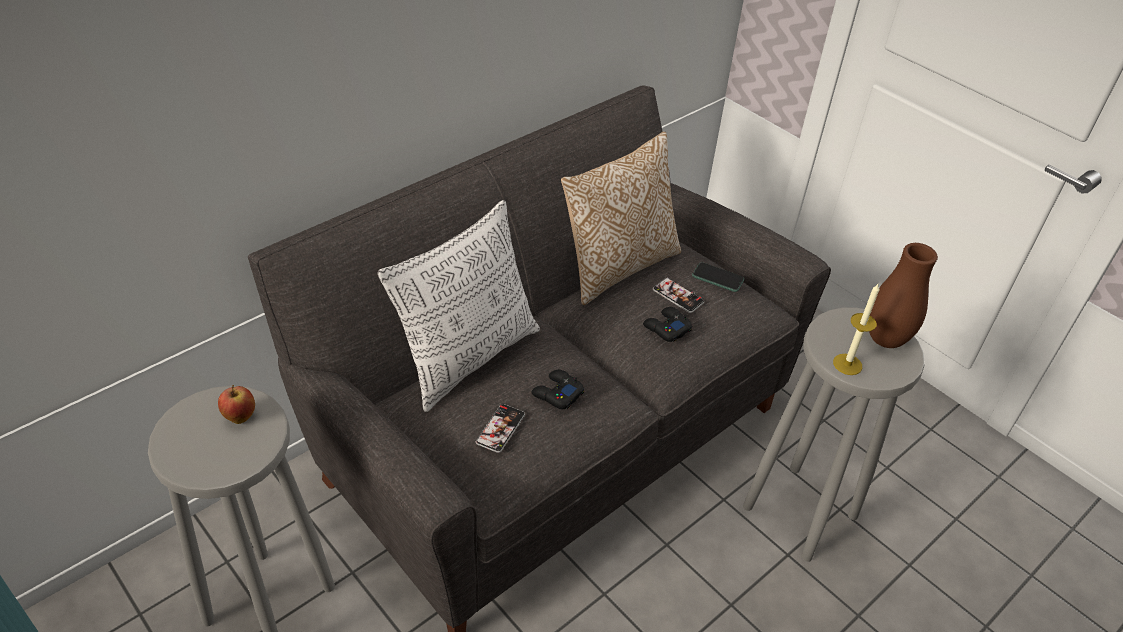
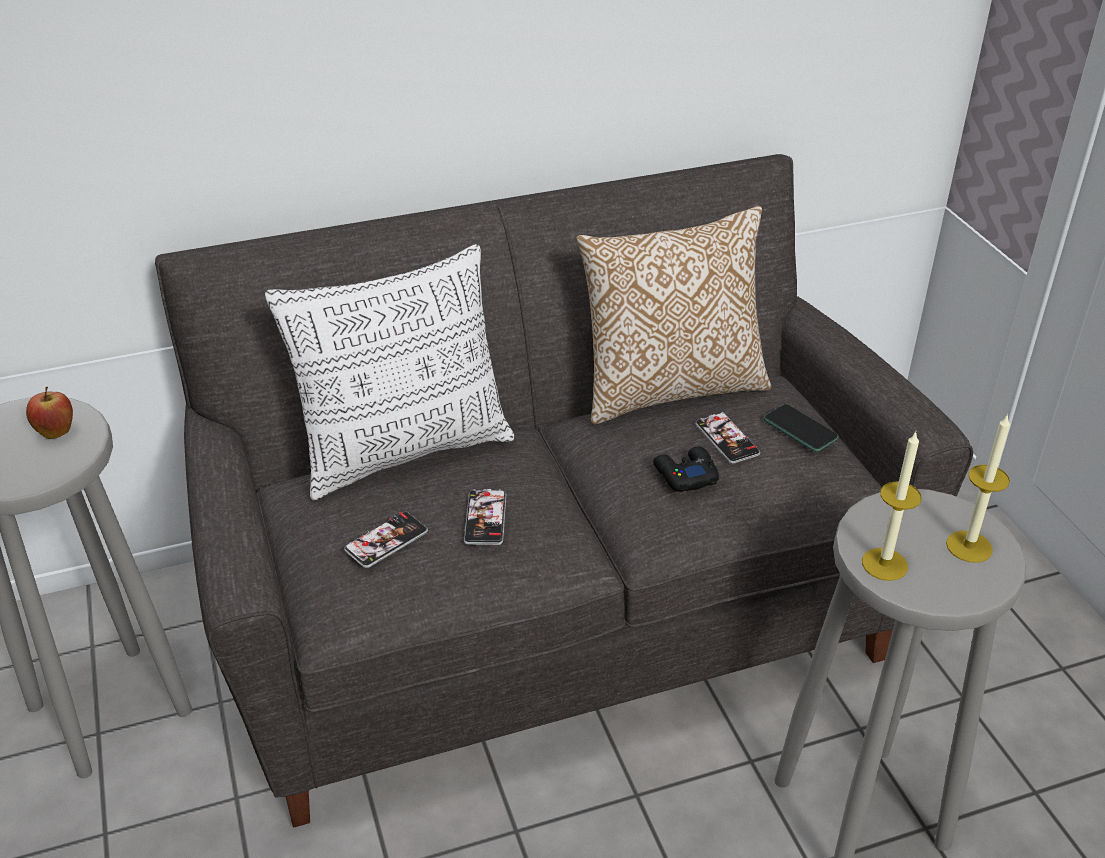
camera: 25 degrees right, 5 degrees down
(557, 394) = (485, 518): black game controller -> phone
(885, 340) = (969, 546): brown vase -> candle

